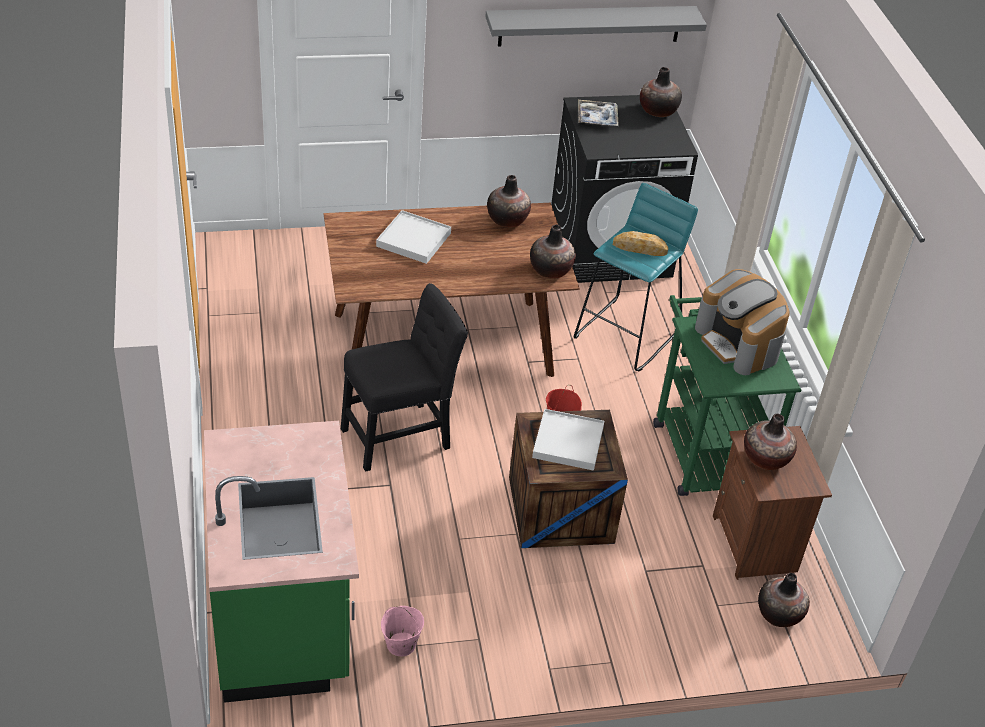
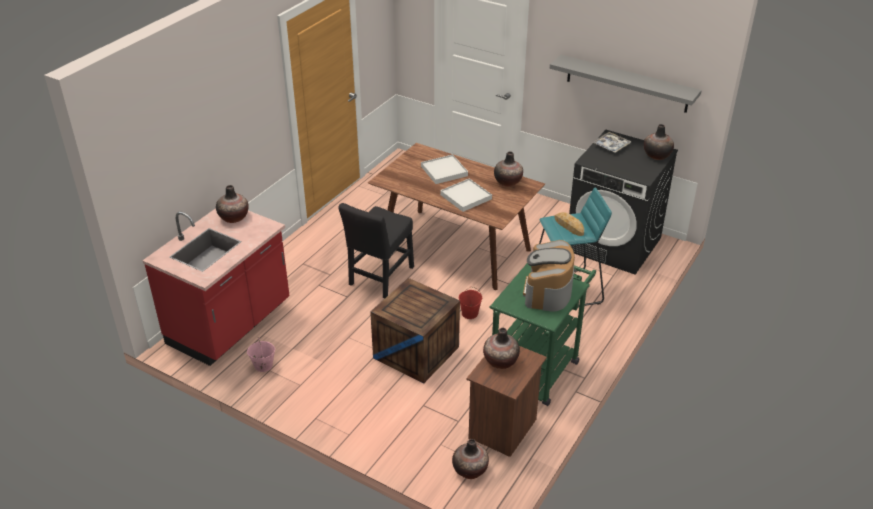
camera: 45 degrees right, 5 degrees down
(284, 617) = (230, 325): green counter -> red counter
(400, 436) = (380, 278): black chair -> black chair turned 105 degrees clockwise
(551, 270) = (498, 214): vase -> vase (234, 217)
(568, 442) = (415, 303): white tray -> white tray (466, 197)

